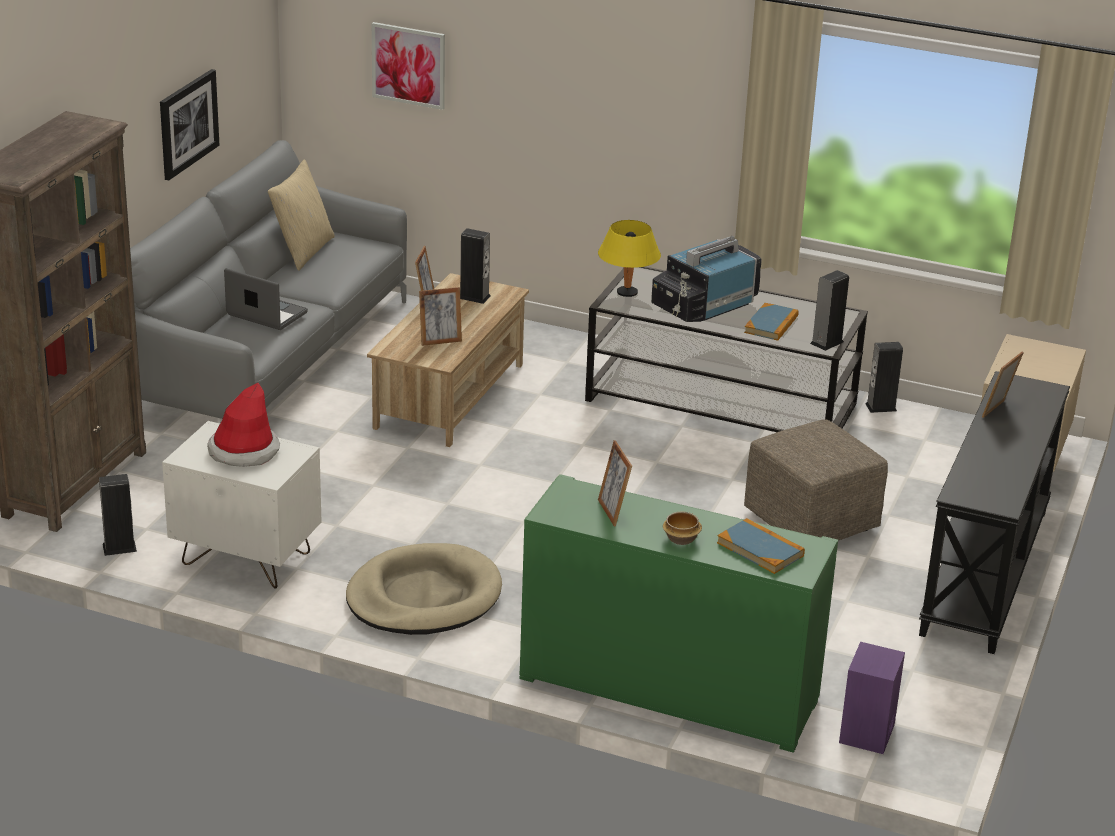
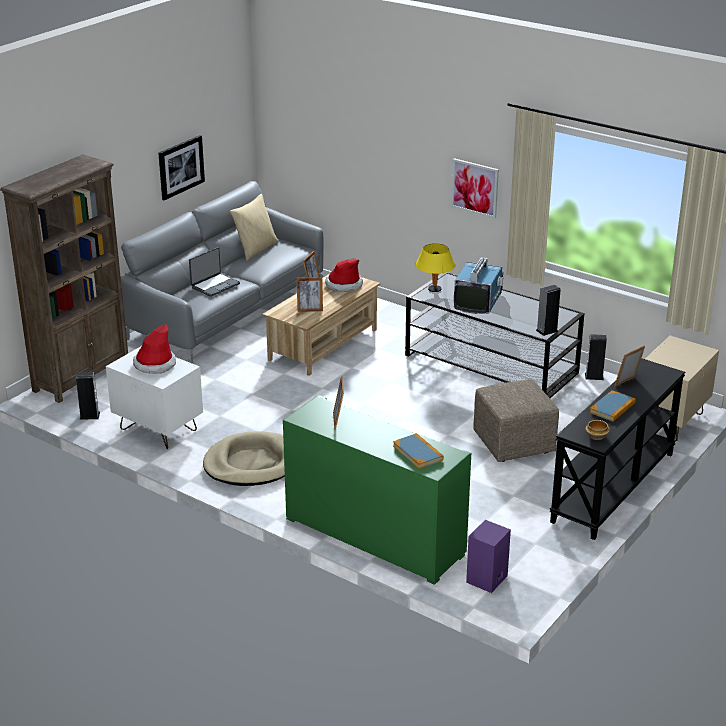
camera: 15 degrees right, 0 degrees up
(266, 314) = (215, 285): laptop -> laptop turned 90 degrees clockwise
(408, 65) = (325, 139): picture -> picture (475, 188)
(474, 297) = (344, 285): speaker -> hat
(682, 539) = (372, 442): bowl -> bowl (597, 436)
(703, 307) = (478, 302): television -> television turned 135 degrees clockwise
(771, 324) = (516, 316): book -> book (612, 408)

